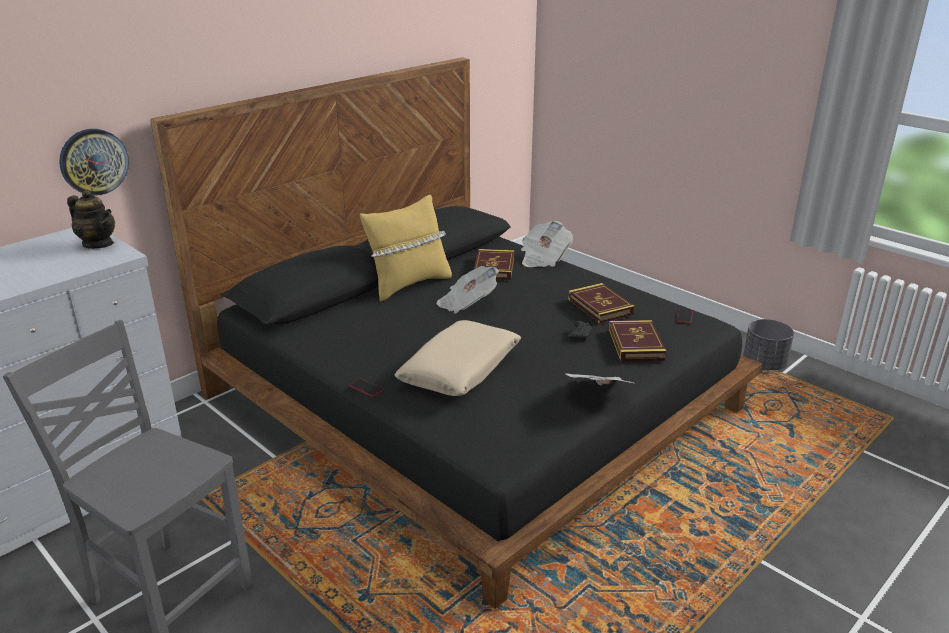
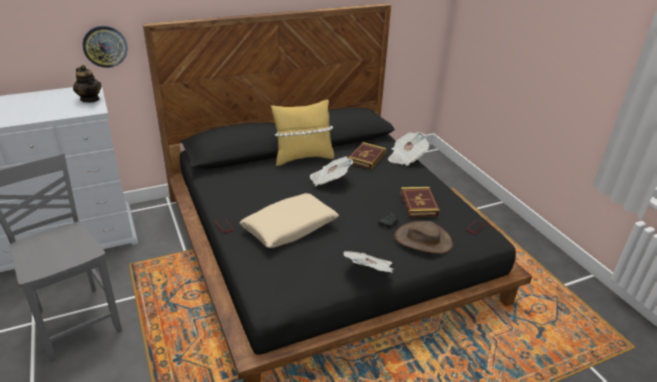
camera: 20 degrees right, 5 degrees up
(636, 344) = (423, 240): book -> brown hat
(763, 364) = (553, 274): grey planter -> none

